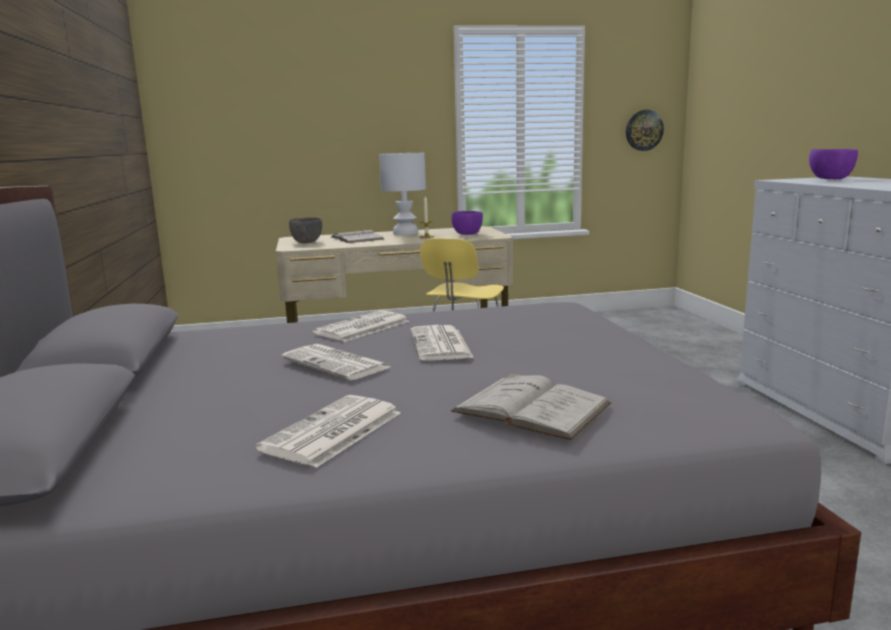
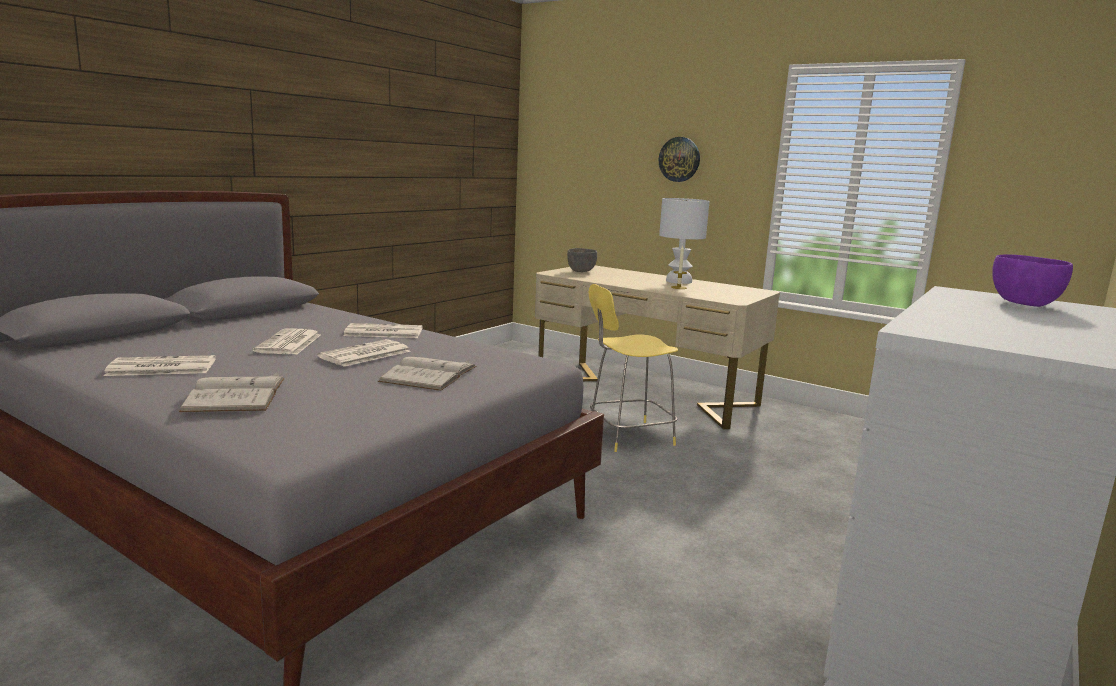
camera: 45 degrees right, 0 degrees up
(357, 238) = (625, 276): white book -> white book (429, 374)
(467, 234) = (720, 293): purple bowl -> none
(644, 130) = (1044, 203): wall clock -> wall clock (679, 159)

